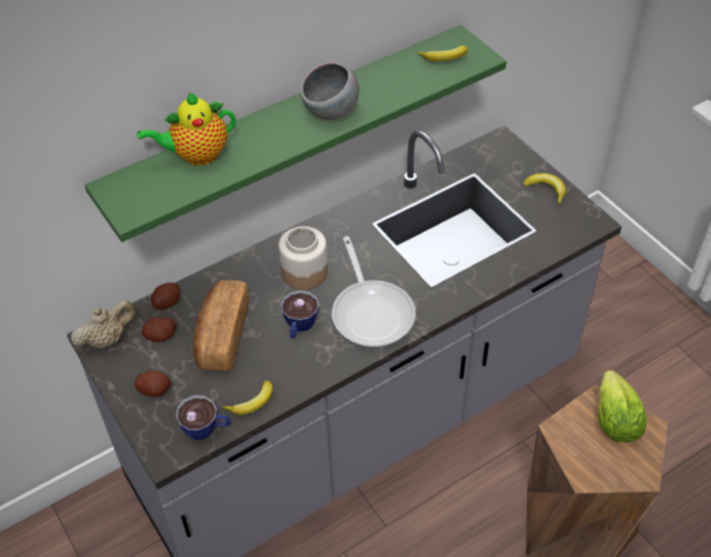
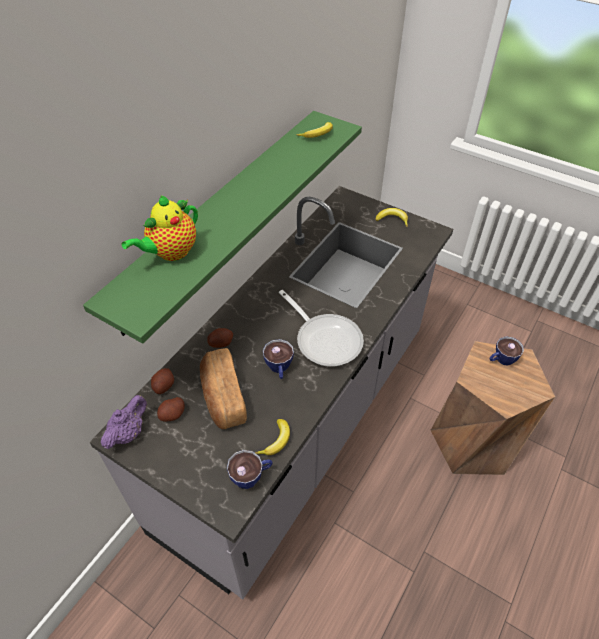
camera: 25 degrees left, 0 degrees up
(108, 339) = (128, 433): beige teapot -> purple teapot
(154, 389) = (190, 460): potato -> potato (221, 343)
(304, 272) = (259, 327): jar -> none
(331, 112) = (260, 192): grey bowl -> none
(614, 420) = (501, 360): lettuce -> cup

